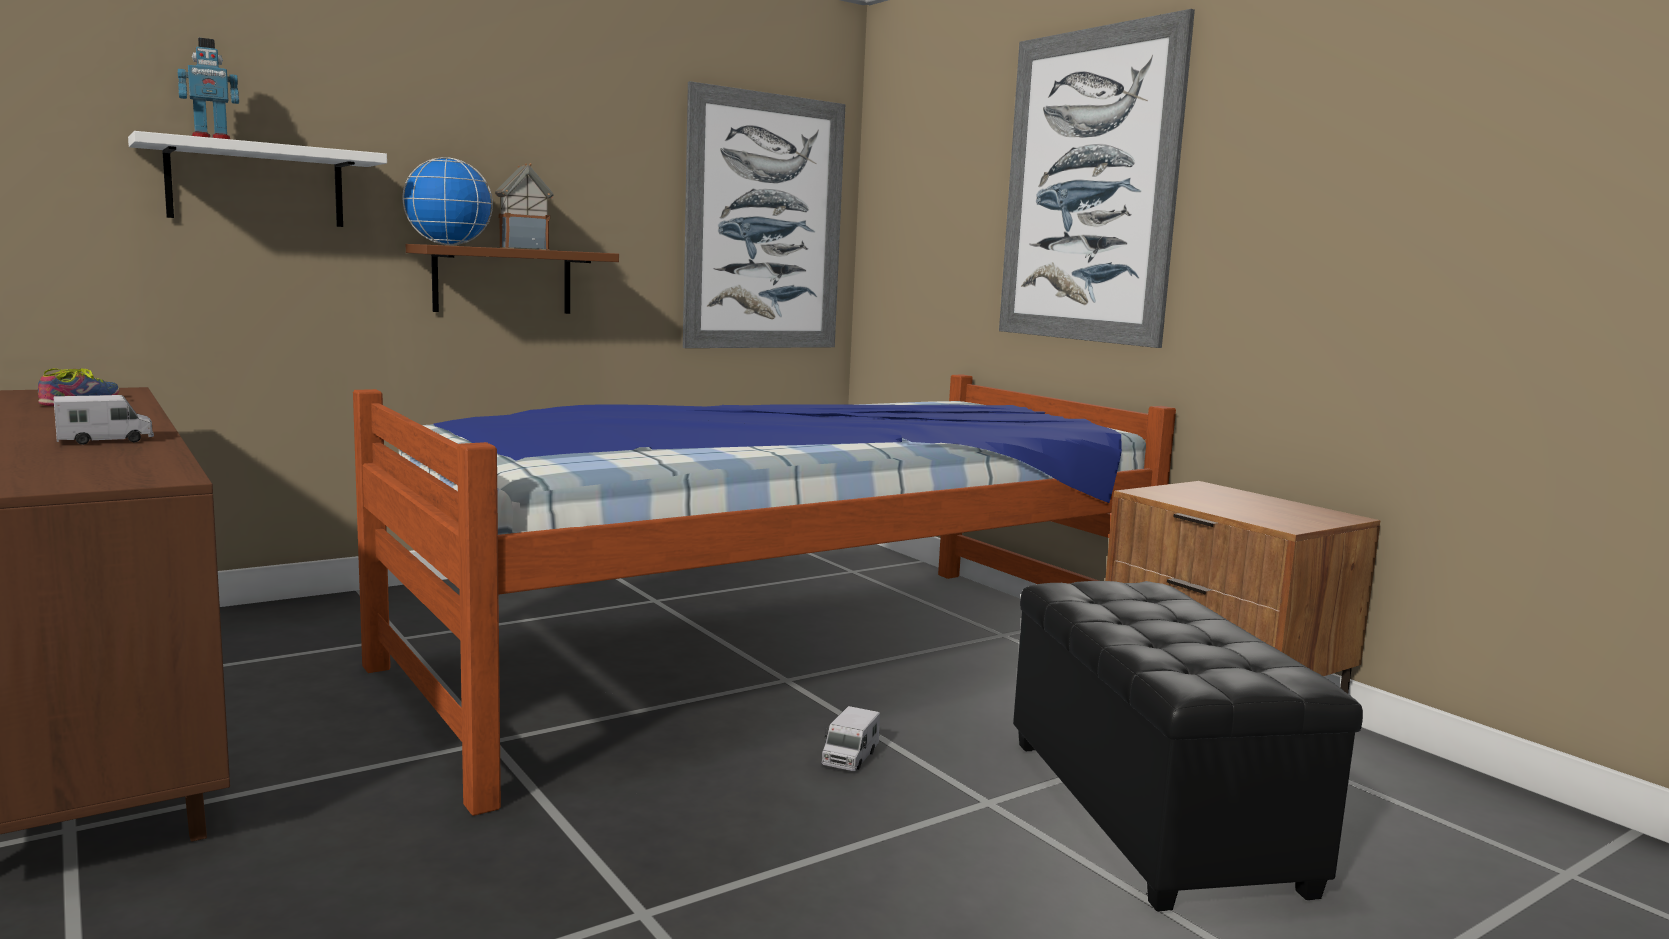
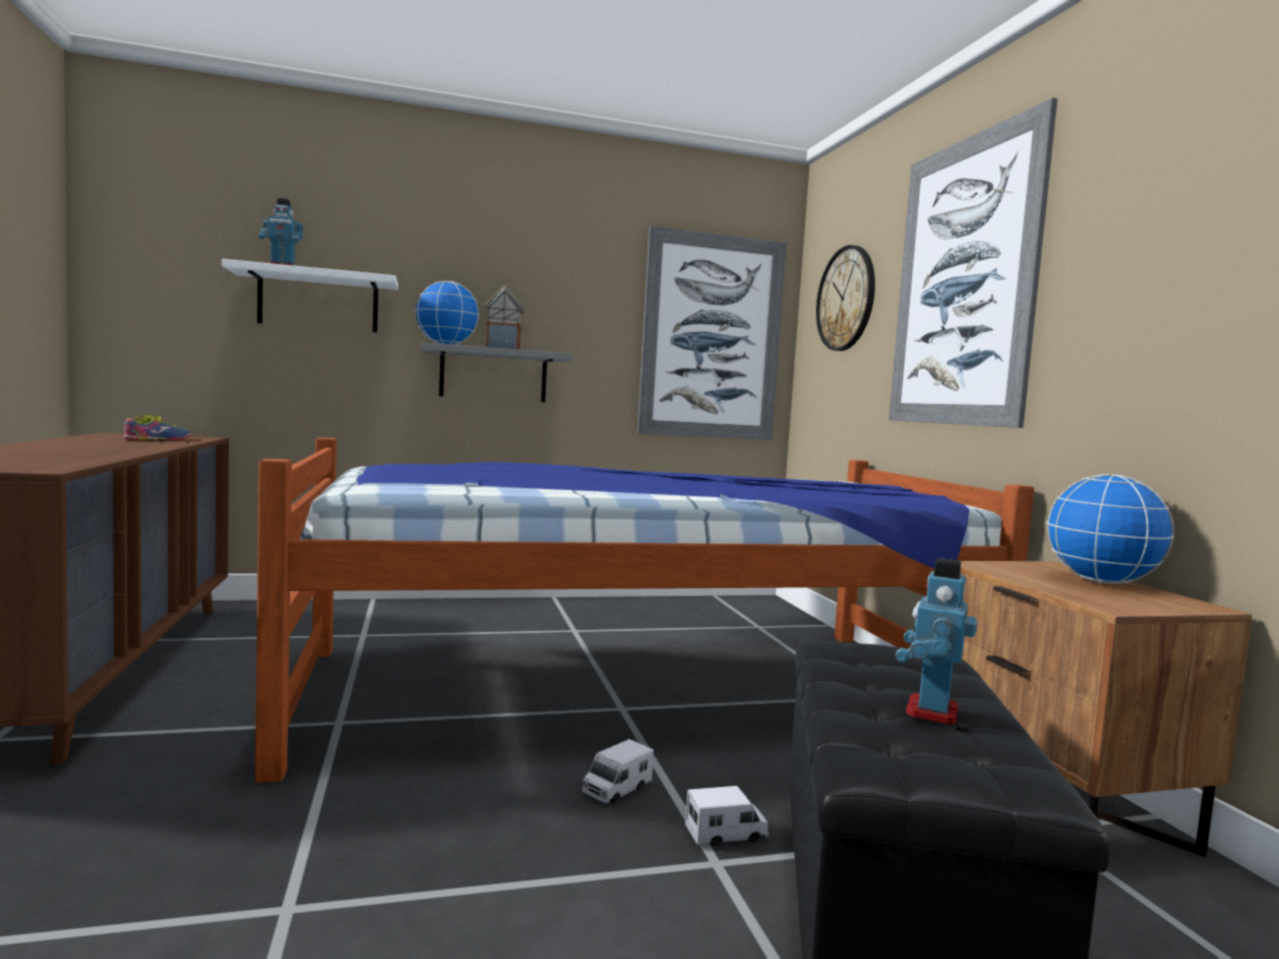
camera: 20 degrees right, 5 degrees down
(105, 440) = (90, 453): toy truck -> toy truck (726, 834)
(503, 280) = (493, 375): brown shelf -> grey shelf
(932, 183) = (846, 299): none -> wall clock
(1193, 635) = (930, 712): none -> toy robot
(1254, 500) = (1100, 582): none -> globe

